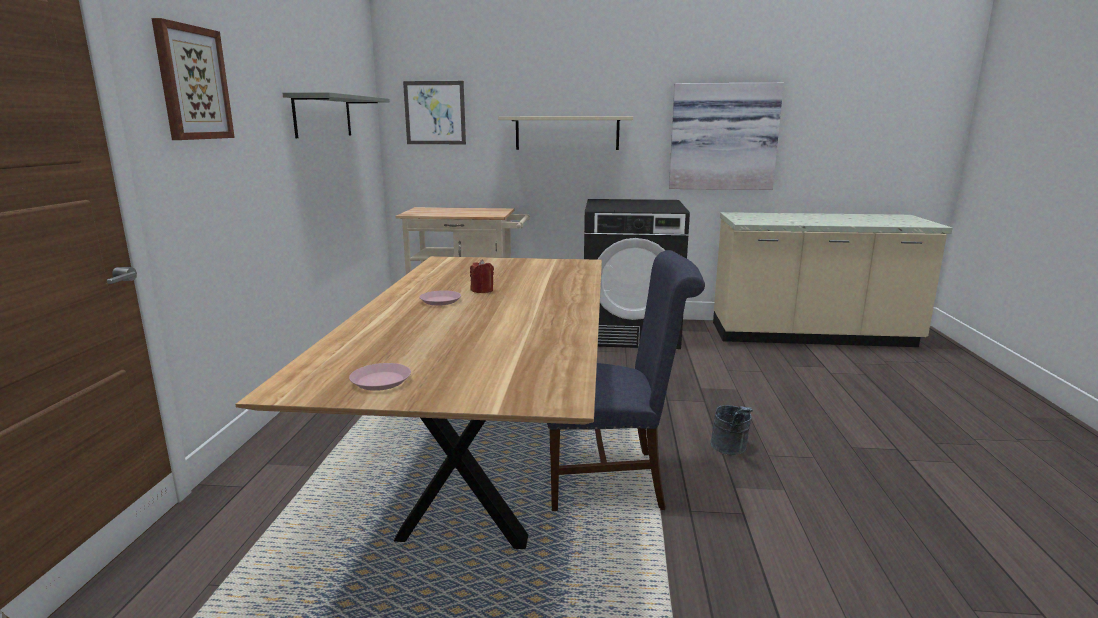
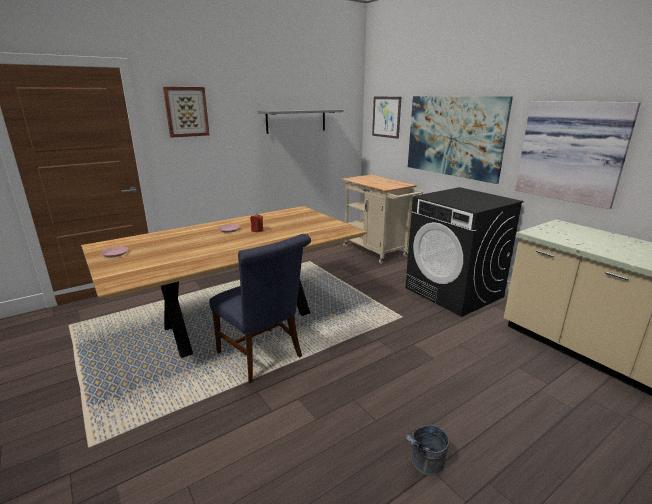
camera: 50 degrees right, 5 degrees up
(567, 133) = (453, 136): beige shelf -> picture
(730, 449) = (342, 383): grey bucket -> grey bucket (424, 465)

